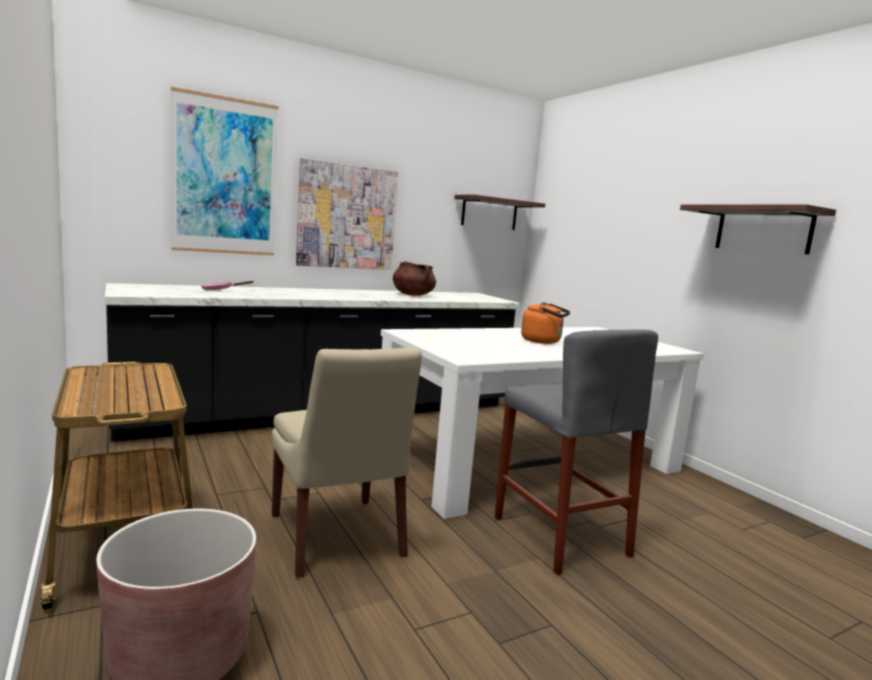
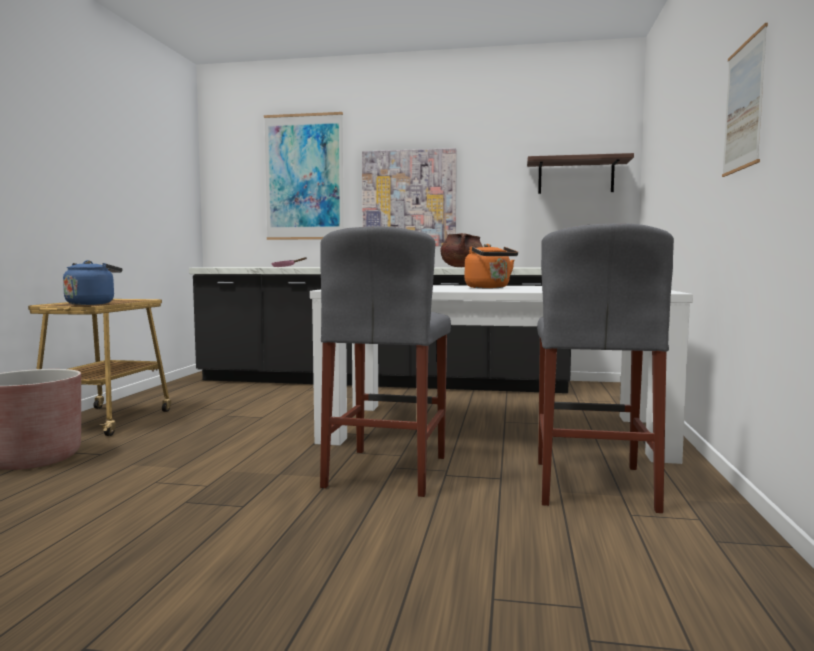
camera: 40 degrees right, 5 degrees down
(147, 396) = (92, 304): none -> blue kettle
(337, 538) = (218, 437): beige chair -> none
(682, 507) = (593, 485): none -> grey stool
(763, 230) = (744, 106): shelf -> picture

